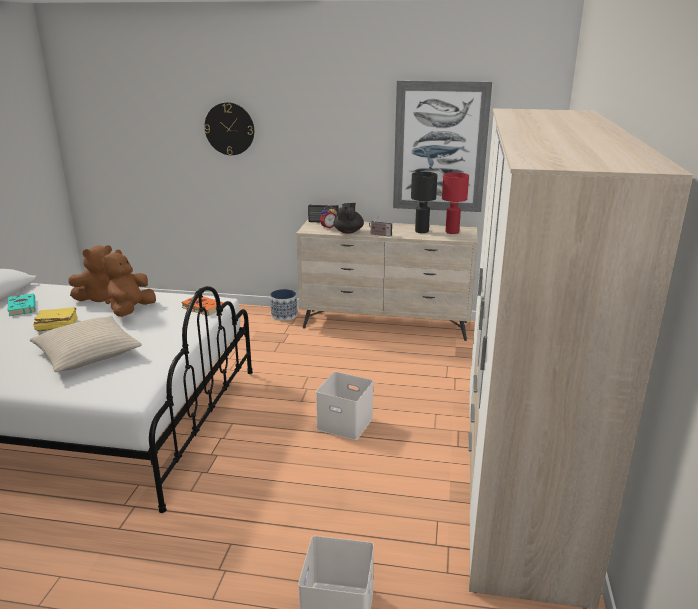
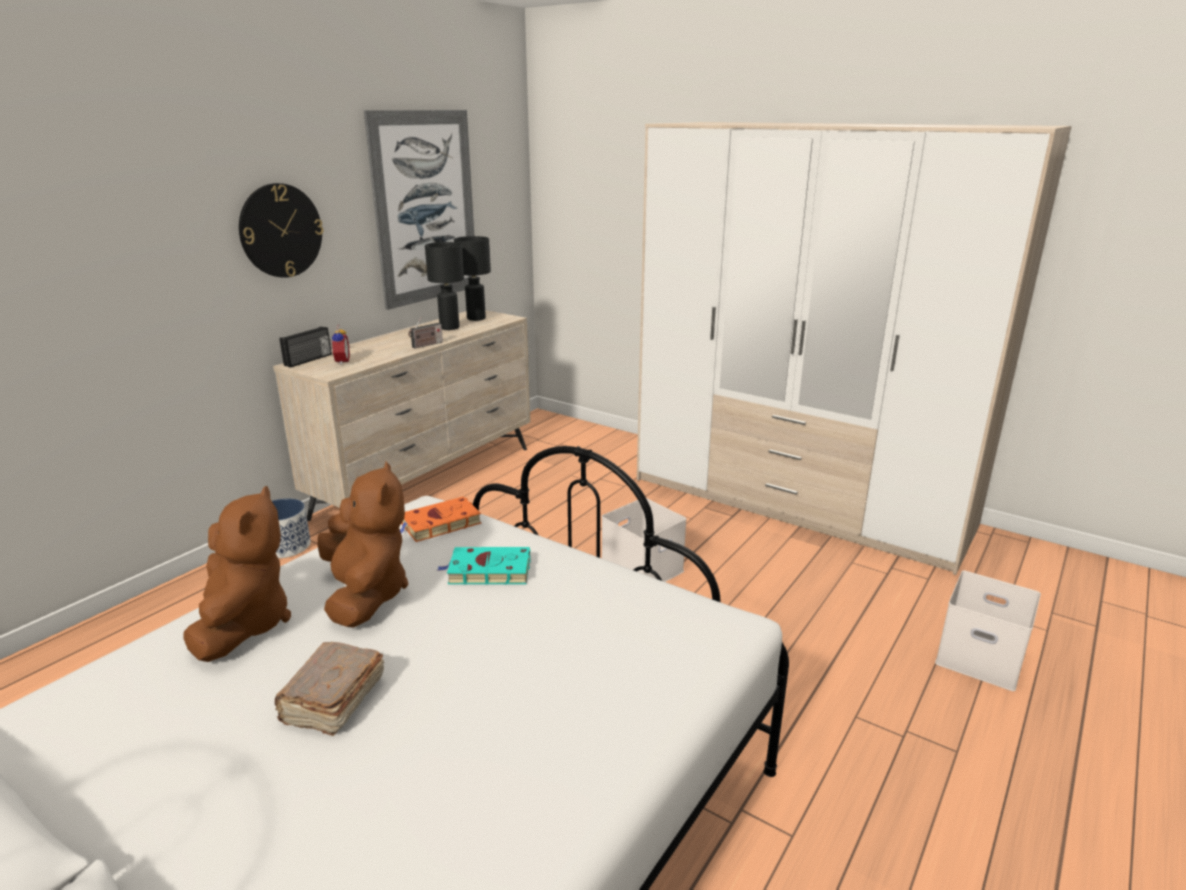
camera: 65 degrees left, 0 degrees up
(22, 307) = (120, 763): turquoise book -> turquoise book (487, 571)
(56, 326) = (332, 701): yellow book -> brown book
(87, 354) = (528, 662): beige pillow -> none
(131, 311) = (366, 595): brown plush toy -> brown plush toy turned 150 degrees counterclockwise
(229, 129) = (88, 224): wall clock -> wall clock (281, 231)
(348, 231) = (383, 356): black teapot -> none
(452, 232) = (476, 318): red table lamp -> black table lamp

